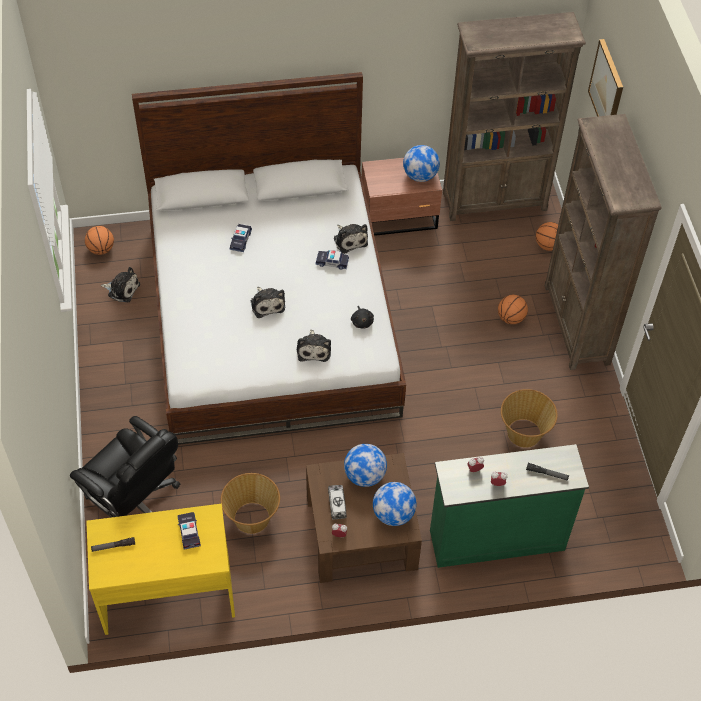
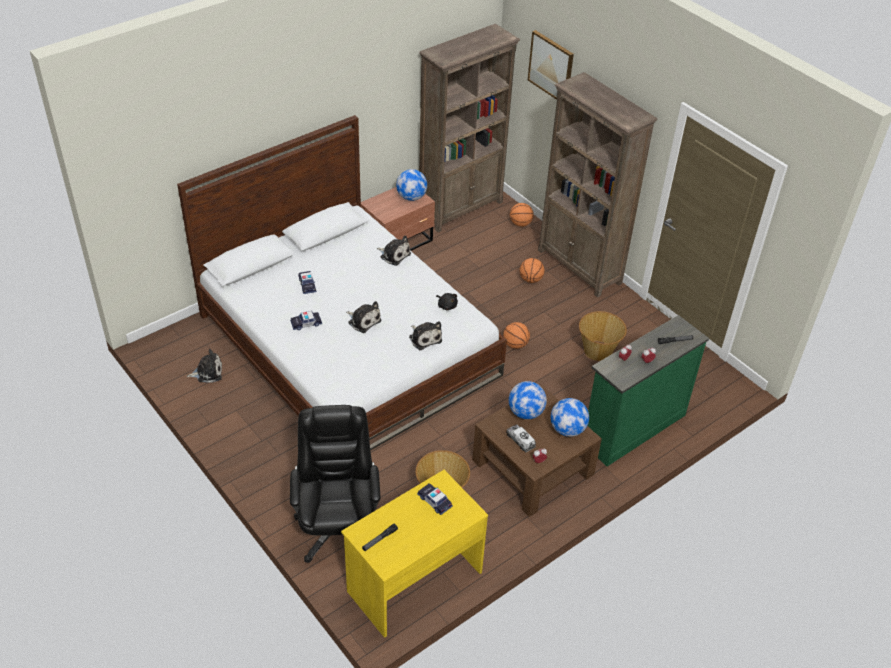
camera: 30 degrees left, 10 degrees down
(101, 249) = (167, 350): basketball -> basketball (515, 344)
(135, 506) = (338, 528): black office chair -> black office chair turned 105 degrees counterclockwise
(332, 262) = (392, 274): toy car -> toy car (306, 323)

